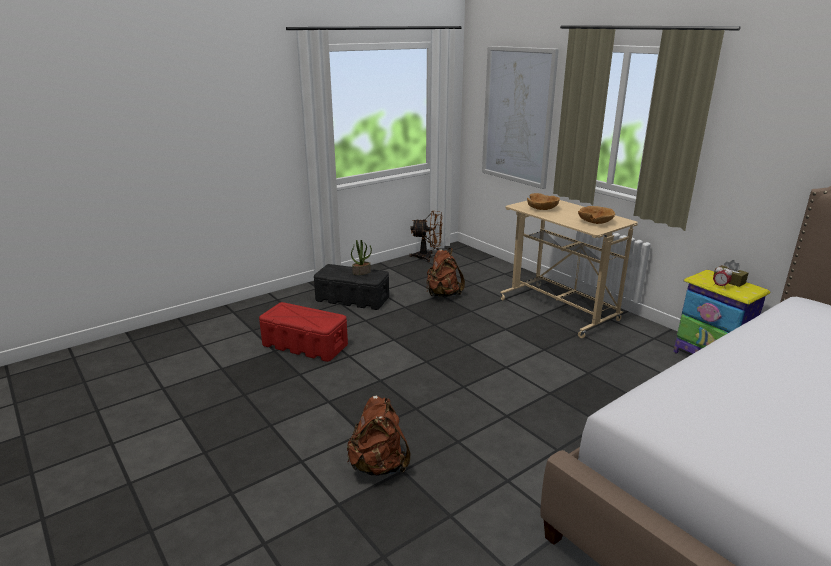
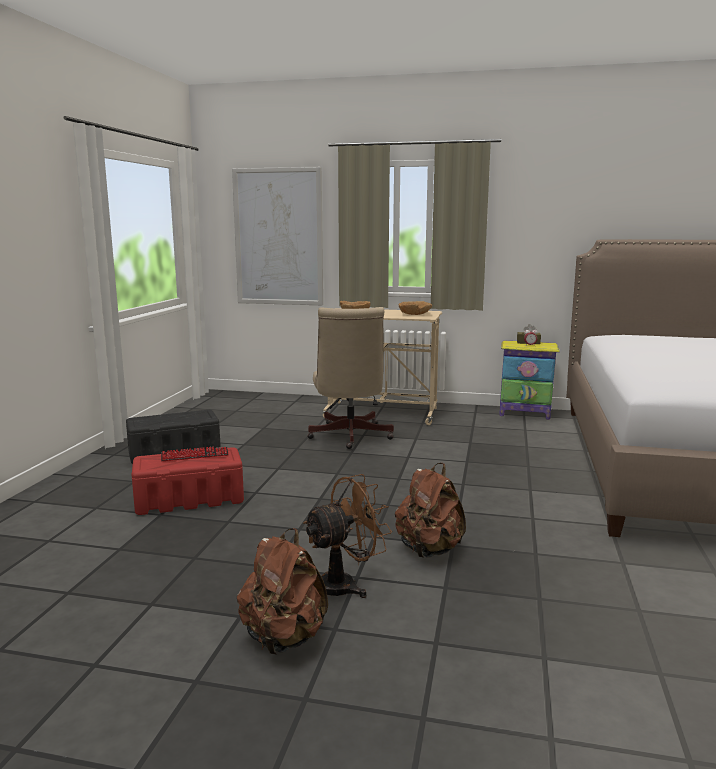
camera: 40 degrees left, 10 degrees down
(310, 314) = (195, 455): none -> keyboard
(361, 272) = (184, 415): potted plant -> none
(428, 257) = (198, 405): brown fan -> brown fan (345, 585)
(443, 295) = (265, 427): brown backpack -> brown backpack (283, 638)
(491, 327) = (349, 437): none -> beige office chair

